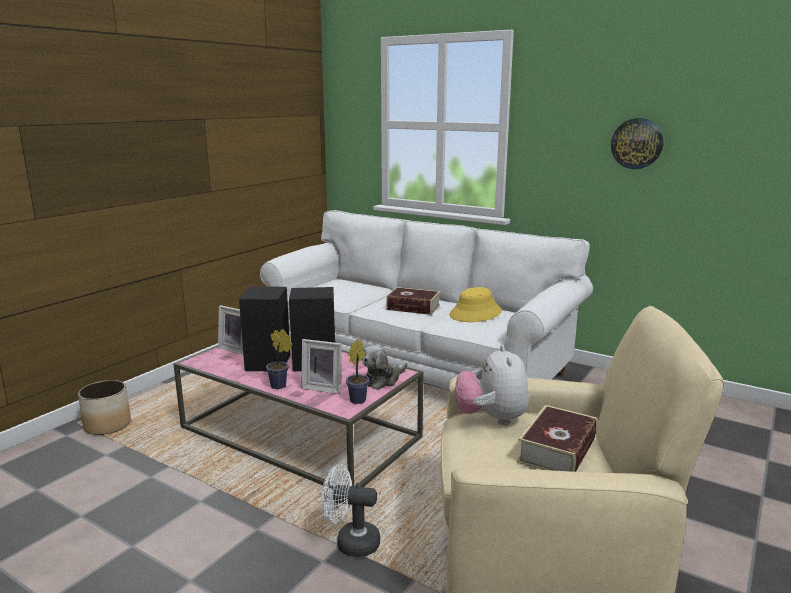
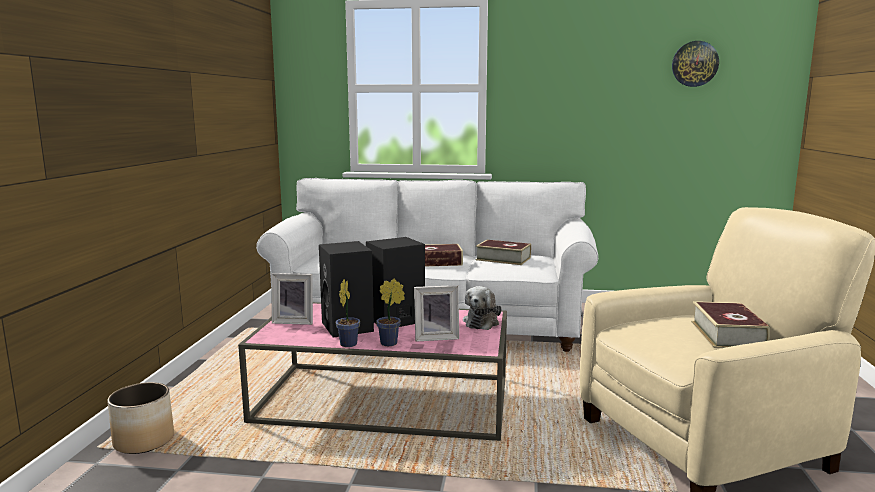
camera: 25 degrees left, 5 degrees down
(351, 542) = (542, 477): white fan -> none
(359, 399) = (484, 340): potted plant -> potted plant (349, 343)
(475, 313) = (503, 259): yellow hat -> book
(491, 419) = (644, 325): plush toy -> none
(637, 143) = (607, 98): wall clock -> wall clock (694, 64)

